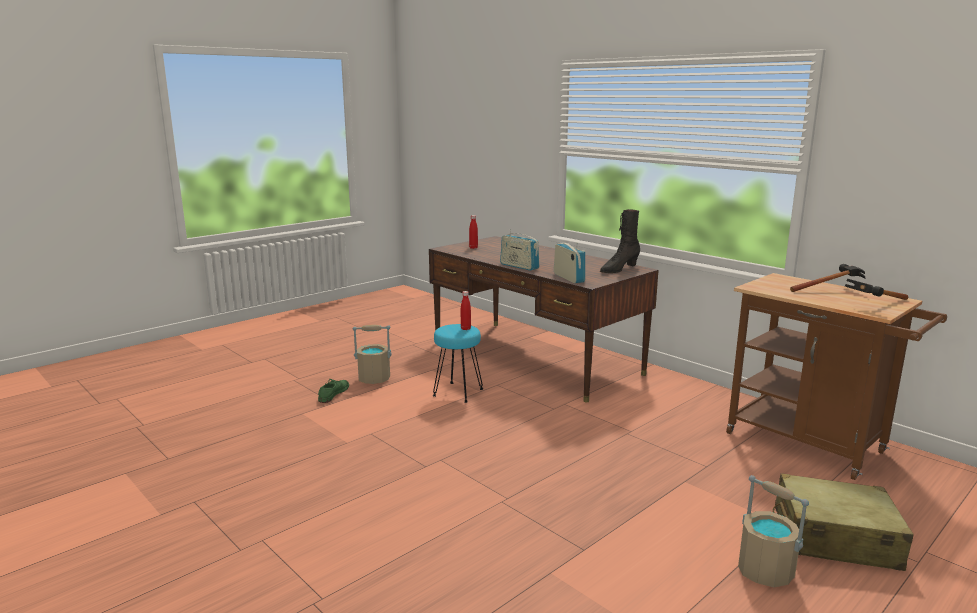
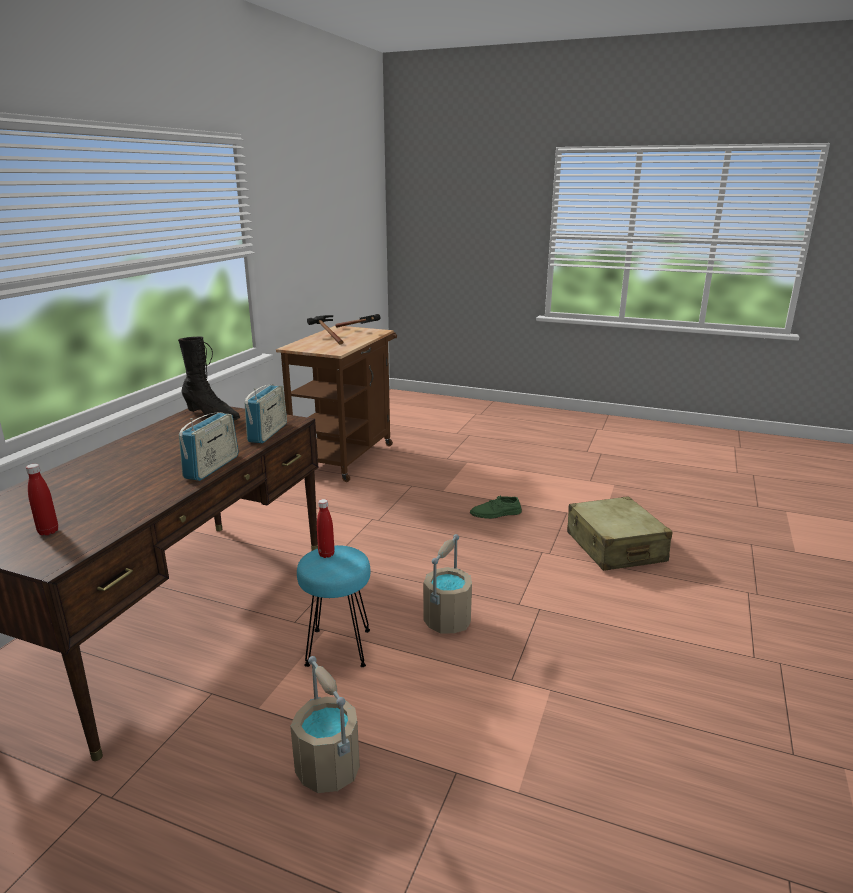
camera: 115 degrees left, 5 degrees up
(333, 393) = (420, 794): green shoe -> green shoe (496, 513)
(568, 278) = (268, 433): radio -> radio turned 150 degrees clockwise
(765, 571) = (521, 464): beige bucket -> beige bucket (447, 620)
(834, 538) = (467, 450): beige suitcase -> beige suitcase (615, 547)

